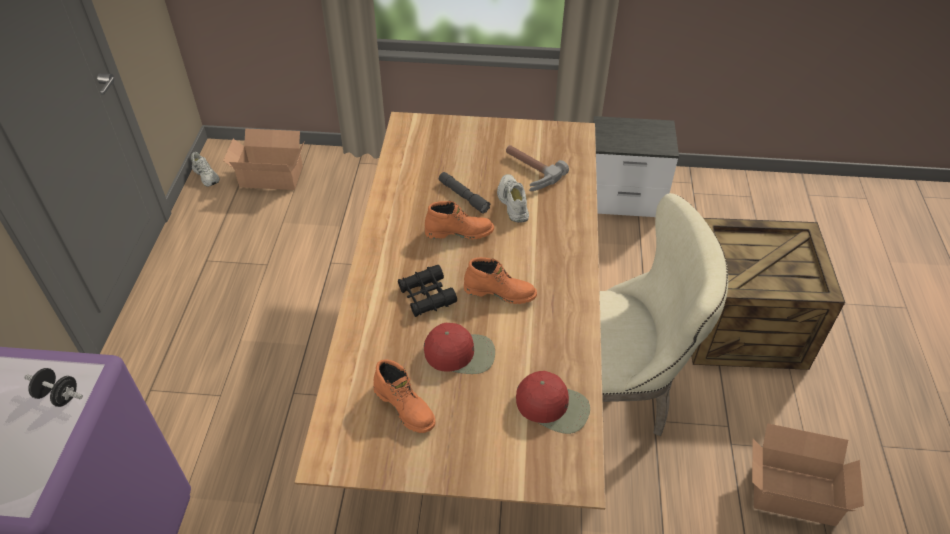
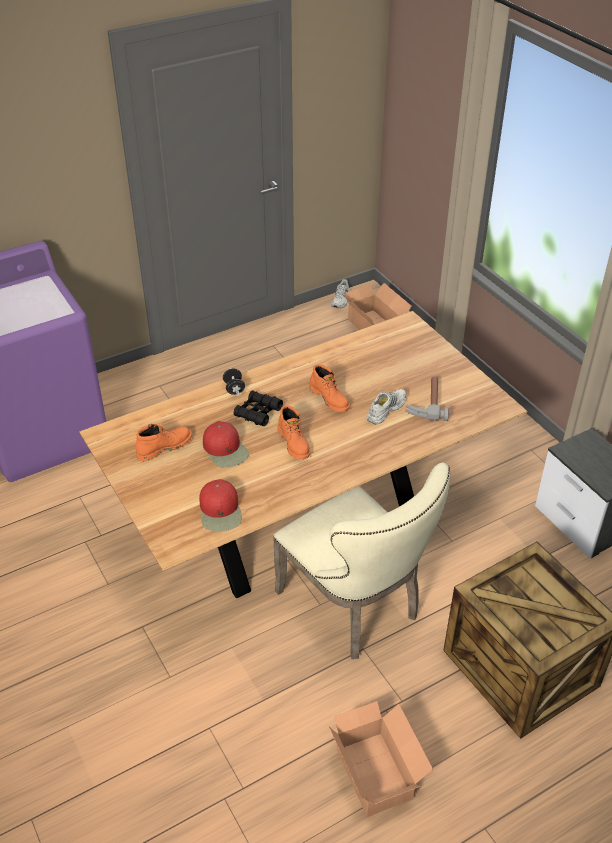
camera: 55 degrees right, 5 degrees down
(58, 396) = (44, 310): black dumbbell -> black dumbbell (234, 389)
(405, 406) = (164, 447): orange boot -> orange boot turned 135 degrees counterclockwise
(463, 196) = (365, 384): grey flashlight -> none

